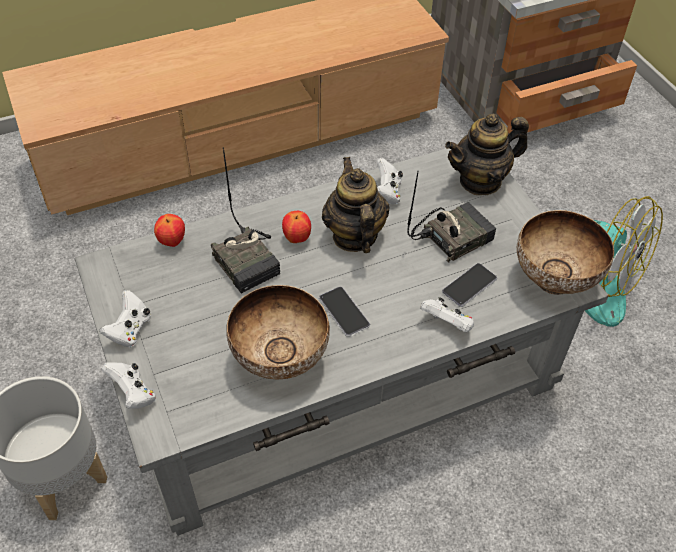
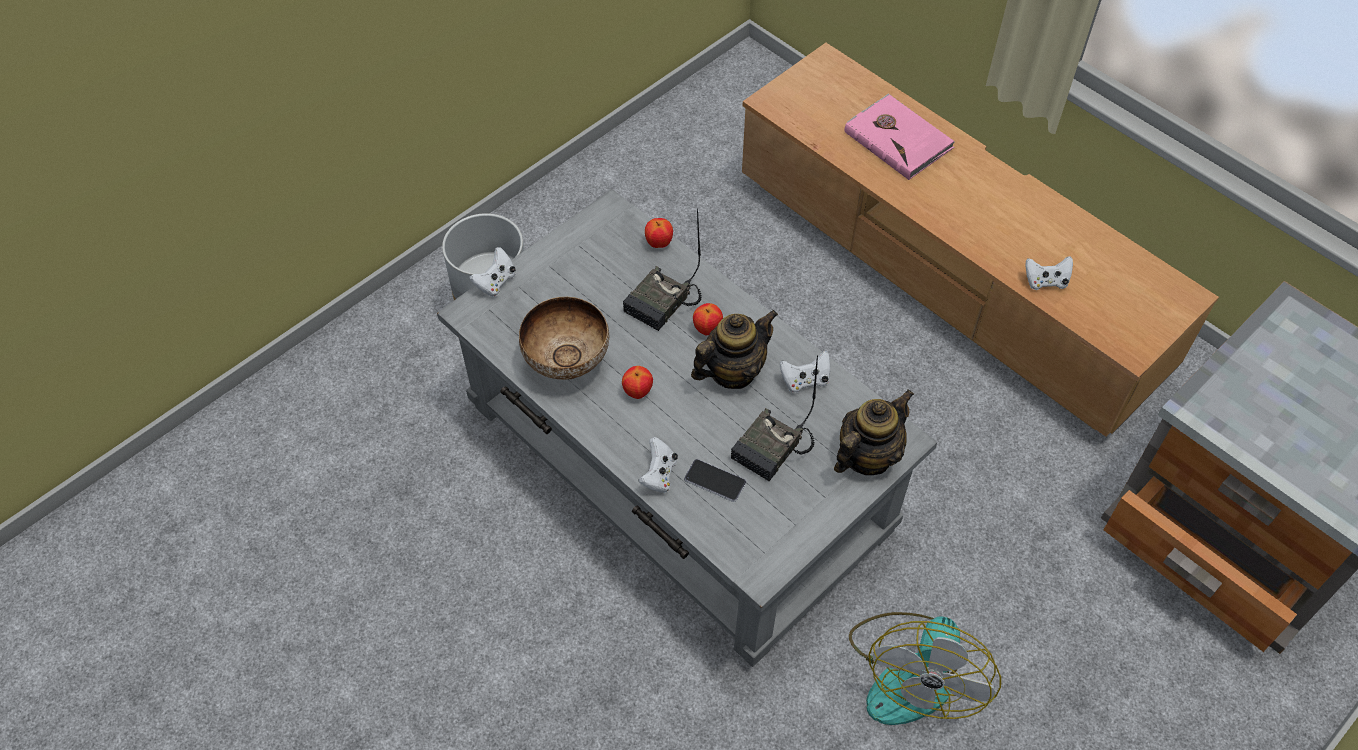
camera: 70 degrees right, 5 degrees up
(130, 330) = (554, 255): white game controller -> white game controller (1045, 281)
(148, 69) = (898, 139): none -> pink book
(344, 312) = (638, 392): phone -> apple
(451, 236) = (773, 450): radio -> radio turned 90 degrees clockwise
(480, 181) = (867, 456): teapot -> teapot turned 90 degrees clockwise
(553, 281) = (756, 552): bowl -> none

